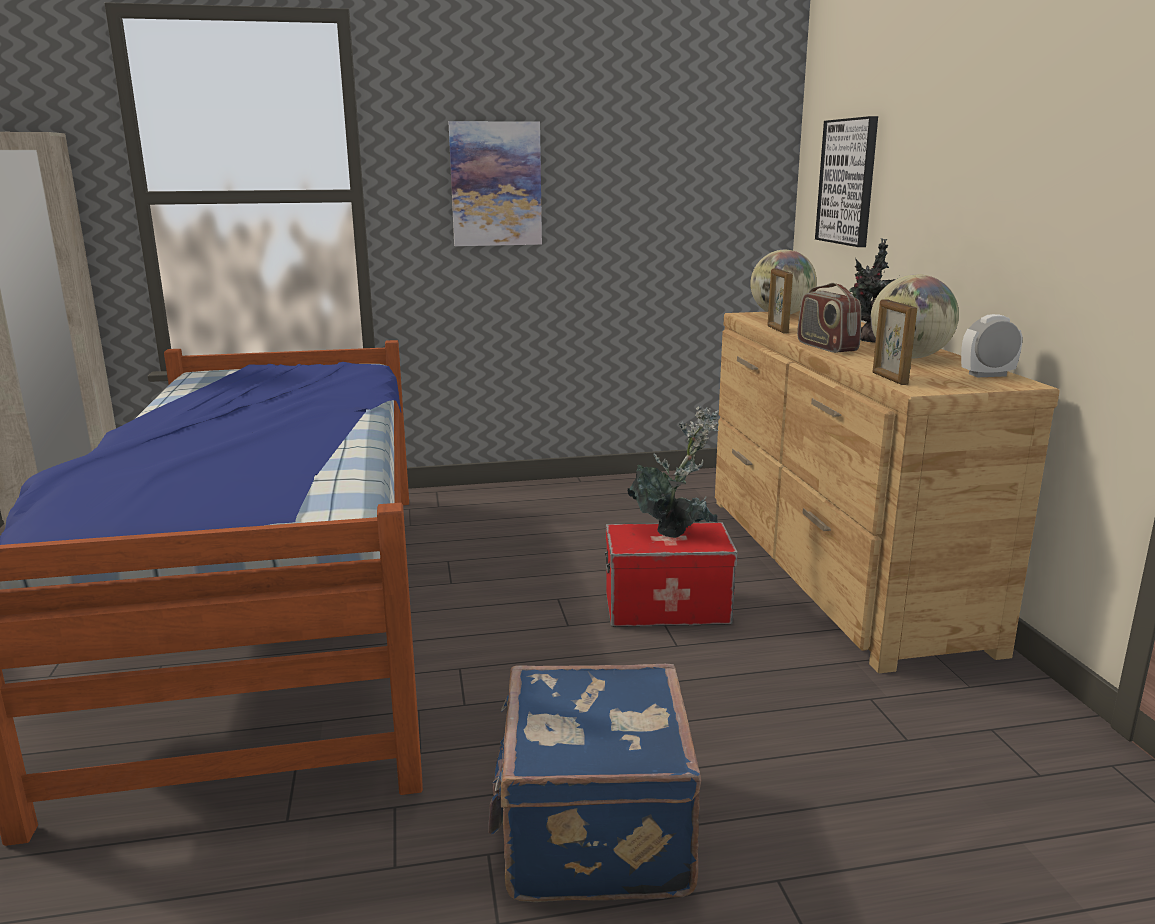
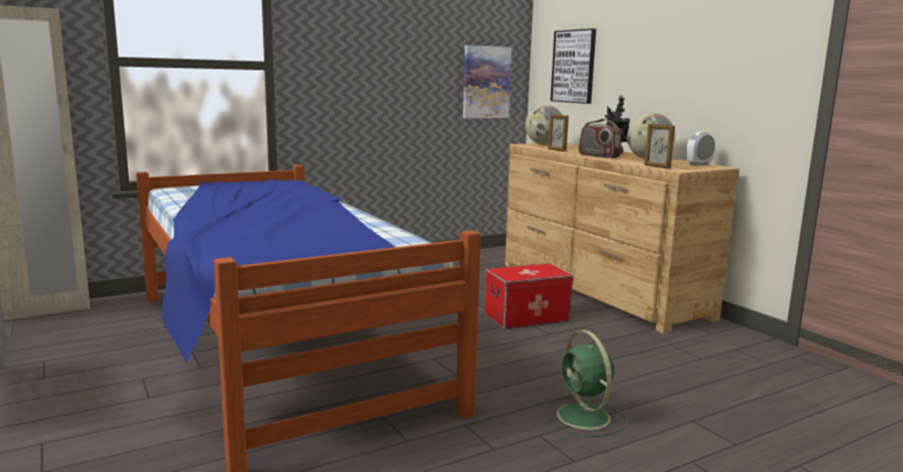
camera: 20 degrees left, 5 degrees down
(496, 184) = (358, 62): picture -> picture (486, 82)
(592, 832) = (584, 417): blue suitcase -> green fan
(675, 531) = (529, 269): potted plant -> none

